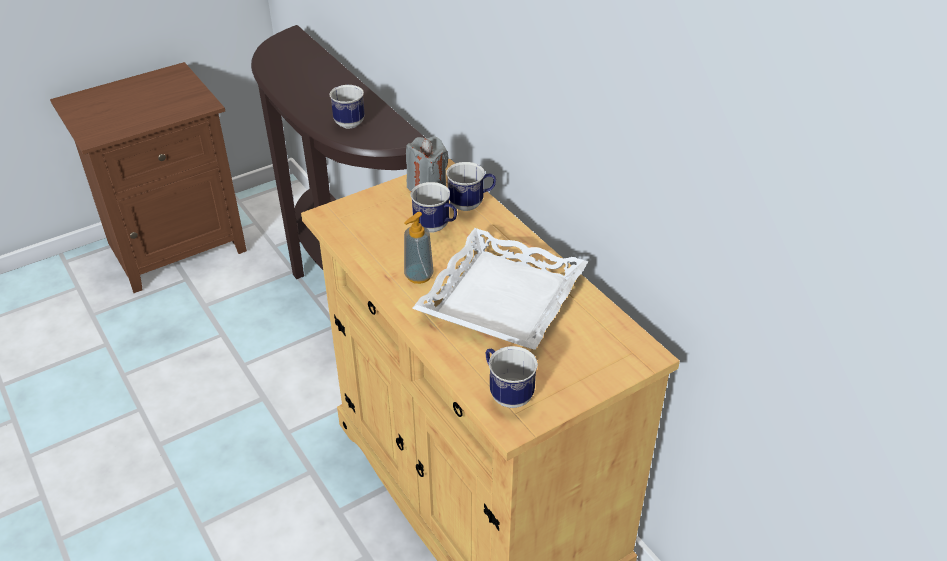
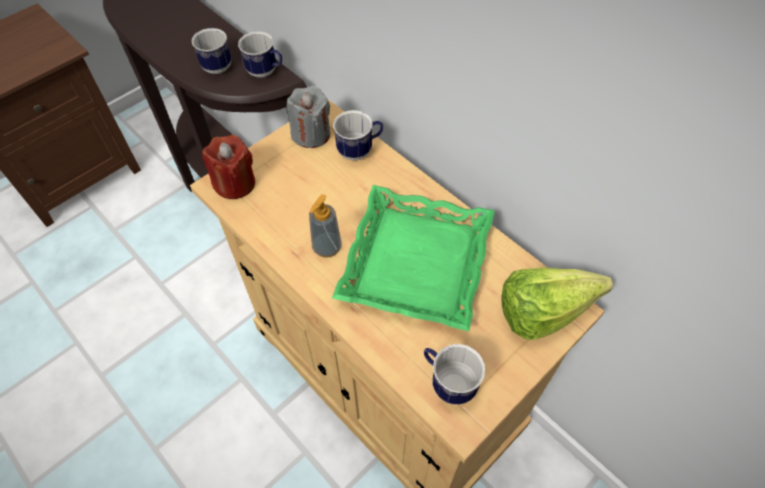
camera: 10 degrees left, 15 degrees up
(344, 216) = (235, 183): none -> red candle
(436, 227) = (331, 184): mug -> mug (266, 72)
(501, 297) = (415, 261): white tray -> green tray
(625, 354) = (552, 312): none -> lettuce

